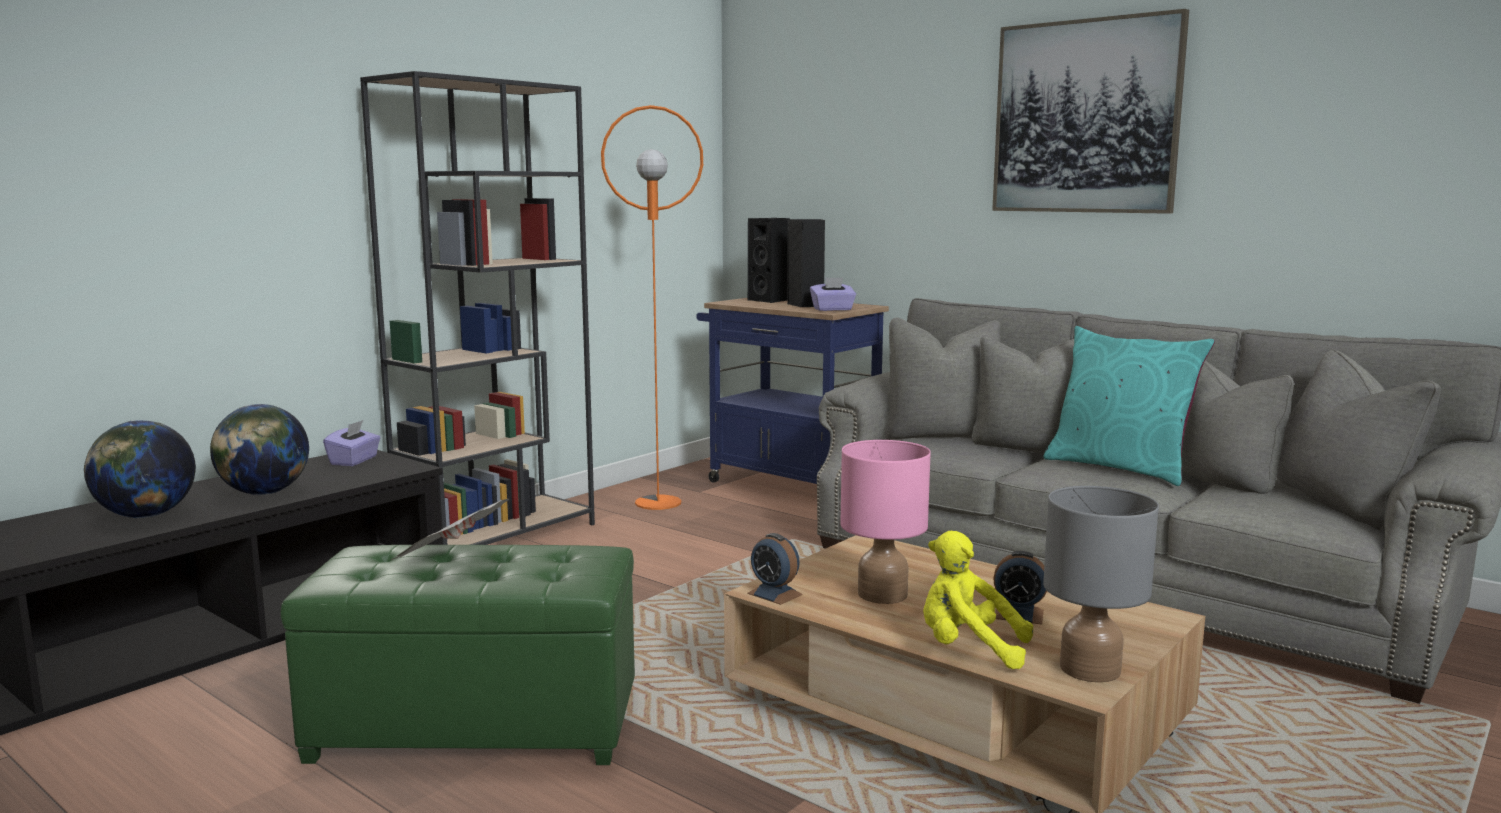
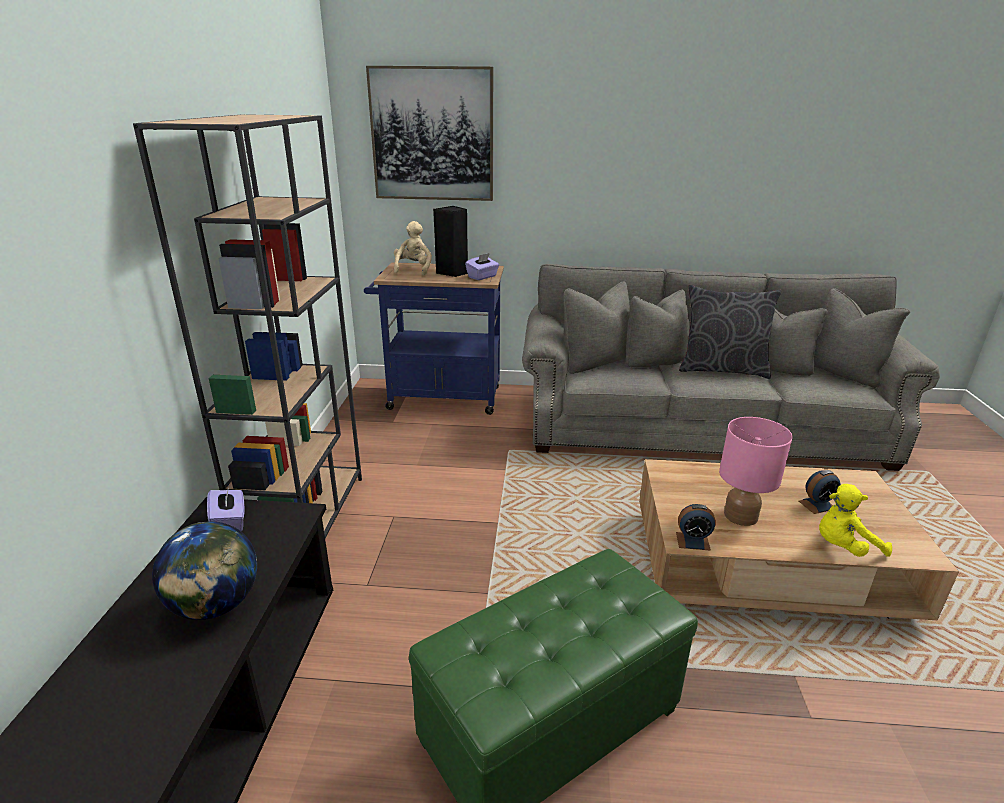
camera: 35 degrees left, 15 degrees up
(146, 516) = (138, 700): globe -> none
(451, 559) = (539, 626): newspaper -> none
(658, 502) = (378, 441): orange floor lamp -> none
(770, 300) = (413, 269): black speaker -> beige plush toy
(1086, 117) = (651, 132): picture -> picture (432, 135)
(1091, 669) = (905, 537): grey table lamp -> none
(1120, 468) = (722, 369): turquoise pillow -> grey pillow

